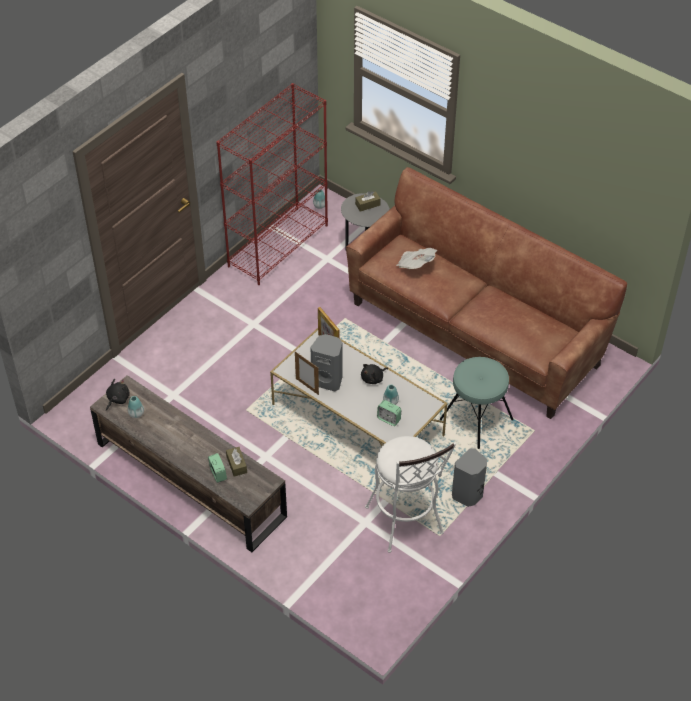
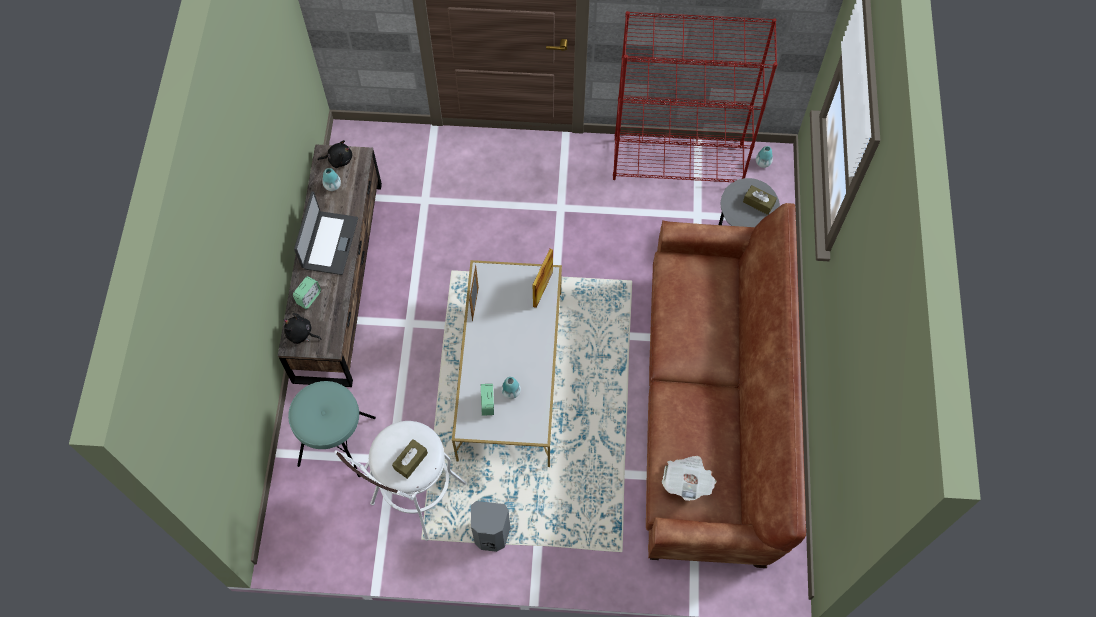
camera: 55 degrees right, 15 degrees up
(183, 440) = (329, 243): none -> laptop
(236, 464) = (330, 306): brown tissue box -> brown tissue box (410, 461)
(328, 380) = (497, 317): grey speaker -> none
(373, 378) = (530, 357): black plush toy -> black plush toy (301, 334)
(415, 265) = (698, 301): newspaper -> newspaper (687, 481)
(476, 419) = (593, 485): turquoise stool -> turquoise stool (336, 441)

